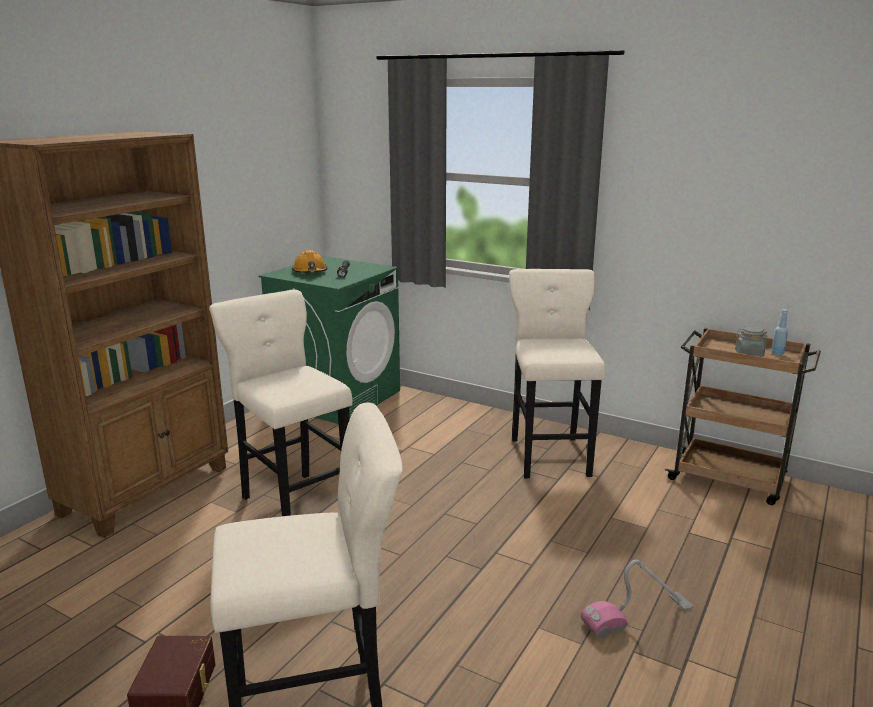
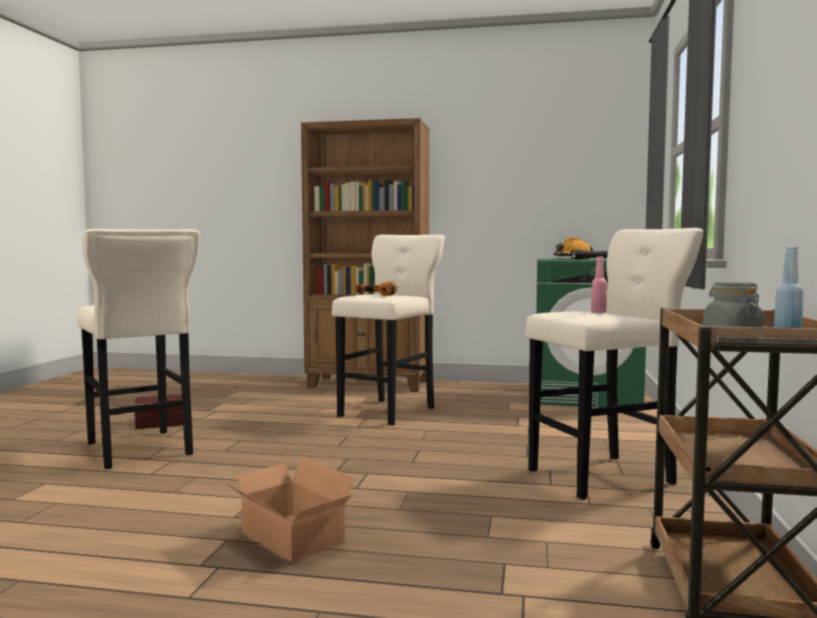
camera: 70 degrees right, 15 degrees down
(287, 383) = (377, 294): none -> power drill
(553, 344) = (598, 312): none -> pink bottle
(637, 615) = (290, 539): vacuum cleaner -> cardboard box

